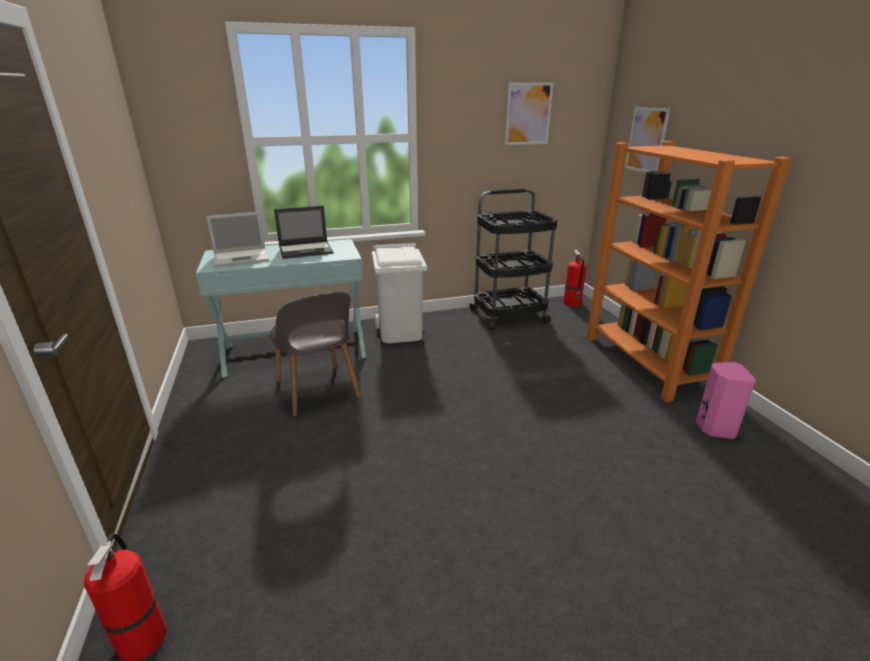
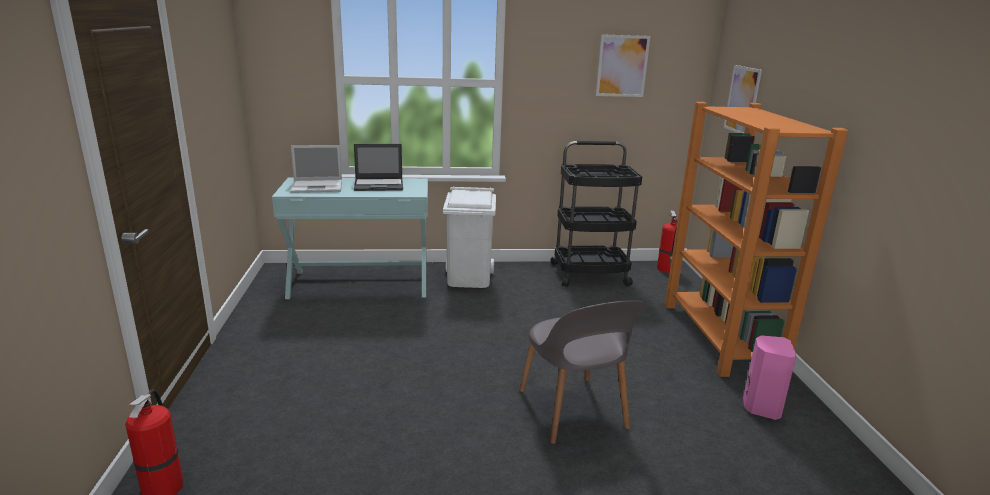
camera: 10 degrees right, 5 degrees down
(317, 390) = (369, 320): grey chair -> grey chair (573, 411)

